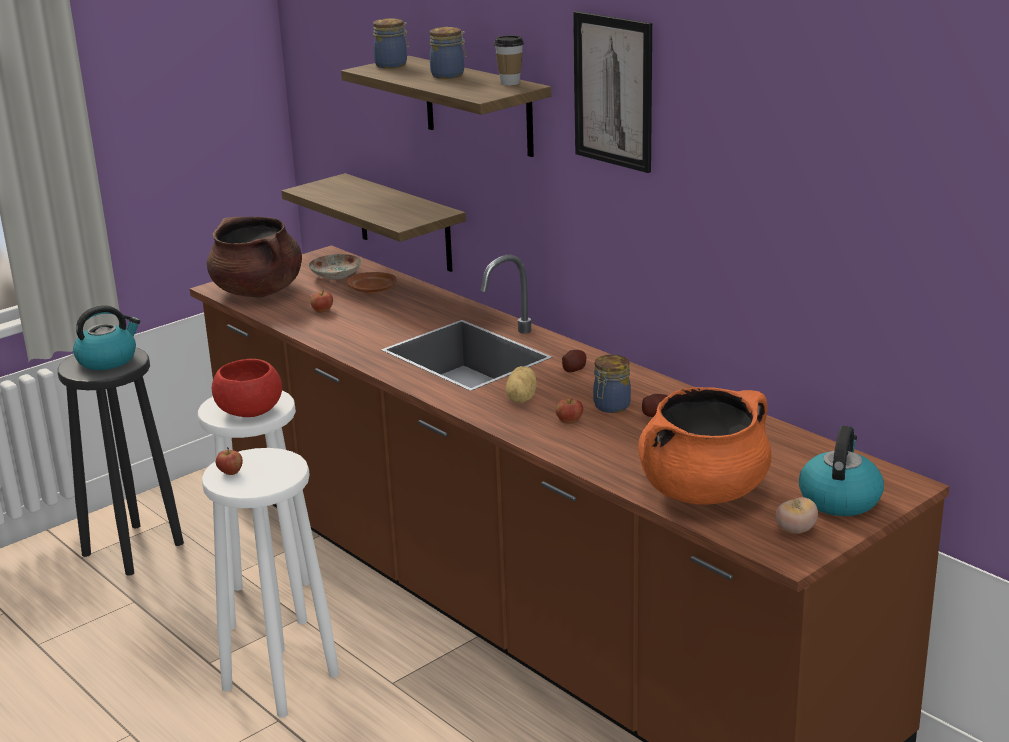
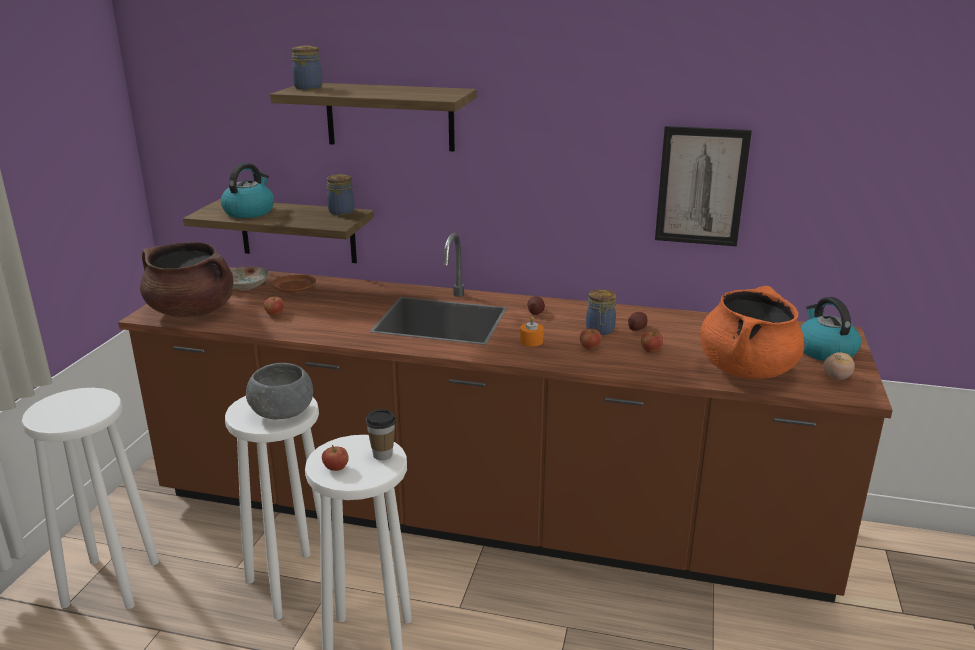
camera: 35 degrees left, 0 degrees up
(108, 360) = (75, 405): kettle -> kettle (249, 211)
(134, 548) = (112, 582): black stool -> white stool
(249, 412) = (282, 413): red bowl -> grey bowl
(449, 75) = (377, 89): jar -> jar (342, 211)
(510, 83) = (440, 89): cup -> cup (382, 454)
(520, 399) = (531, 341): potato -> orange candle
(613, 91) = (546, 84): picture -> picture (701, 186)
(630, 442) = (651, 351): none -> apple

